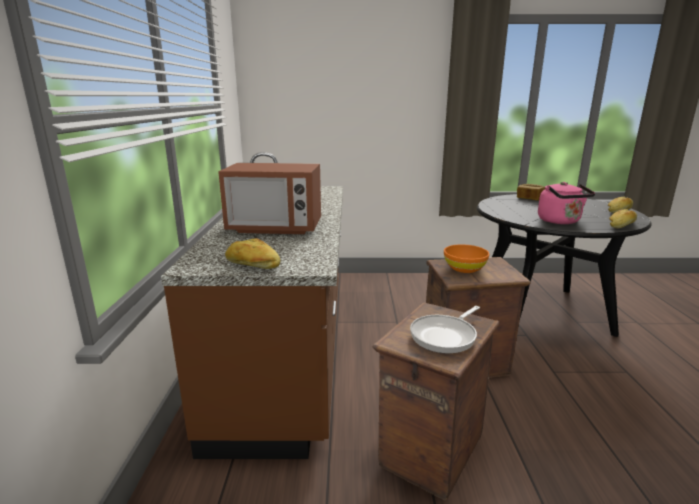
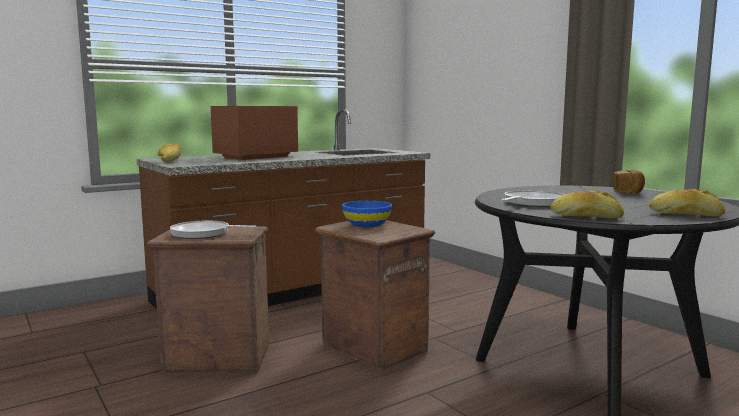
camera: 55 degrees right, 10 degrees down
(275, 228) = (256, 157): microwave -> microwave turned 75 degrees clockwise
(464, 268) = (366, 225): orange bowl -> blue bowl
(560, 221) = (532, 203): pink kettle -> frying pan

